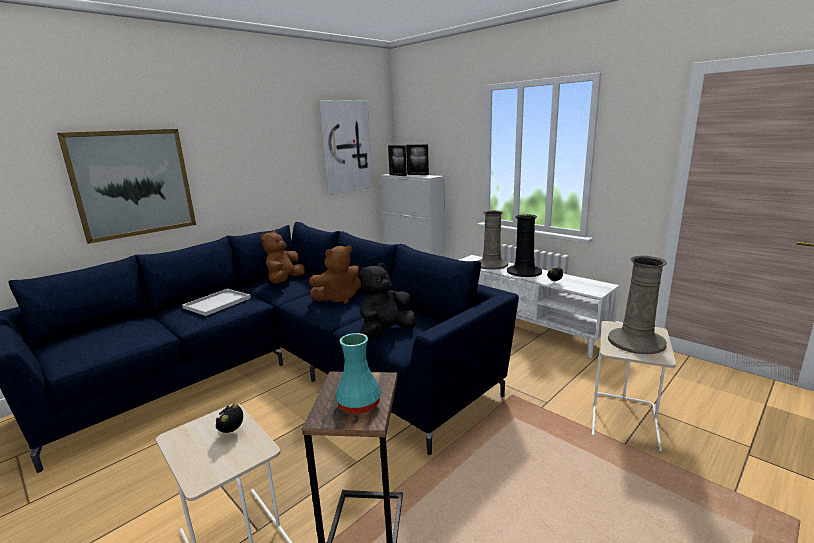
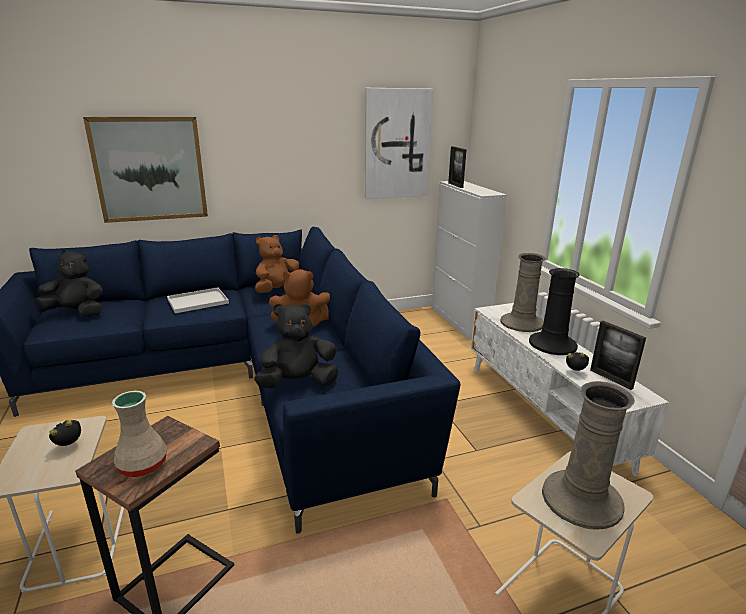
camera: 25 degrees right, 5 degrees up
(90, 339) = (77, 313): none -> black plush toy
(358, 406) = (142, 466): turquoise vase -> beige vase
(417, 174) = (479, 187): picture frame -> picture frame (611, 379)

